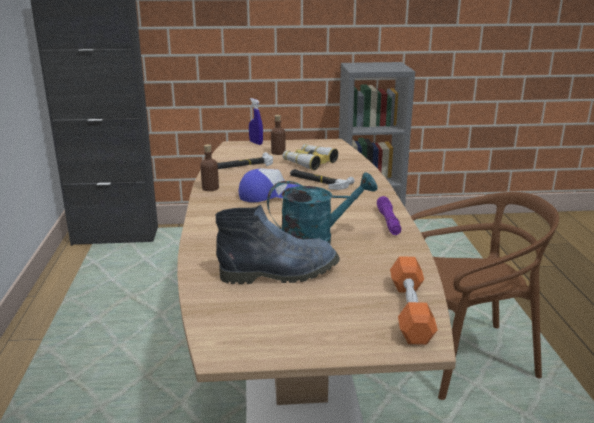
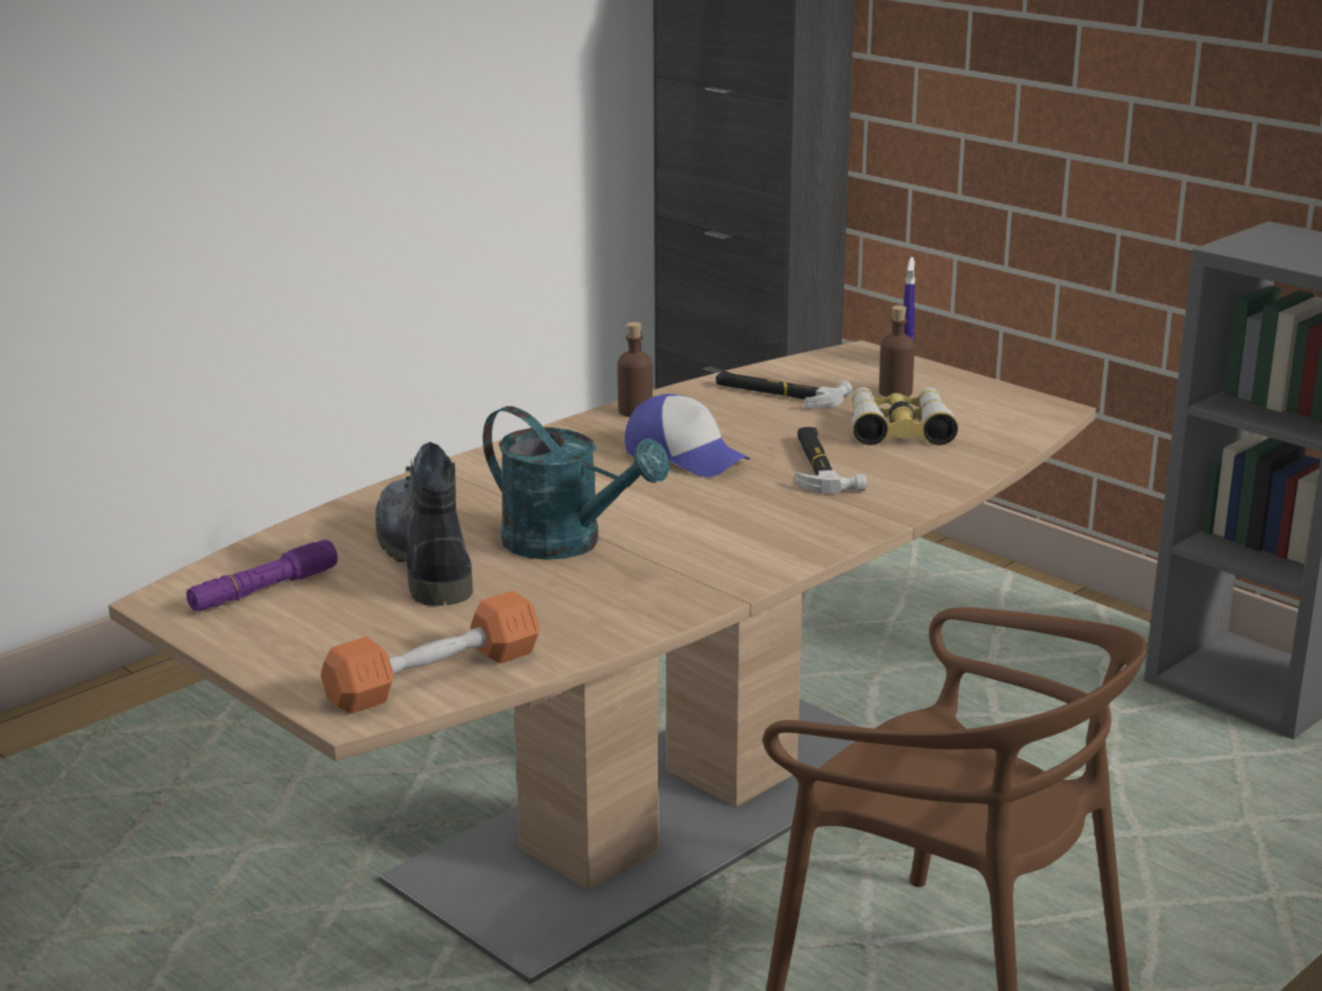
camera: 50 degrees right, 0 degrees up
(281, 272) = (424, 558): boot -> boot turned 150 degrees counterclockwise
(388, 222) = (741, 569): purple flashlight -> purple flashlight (263, 590)

